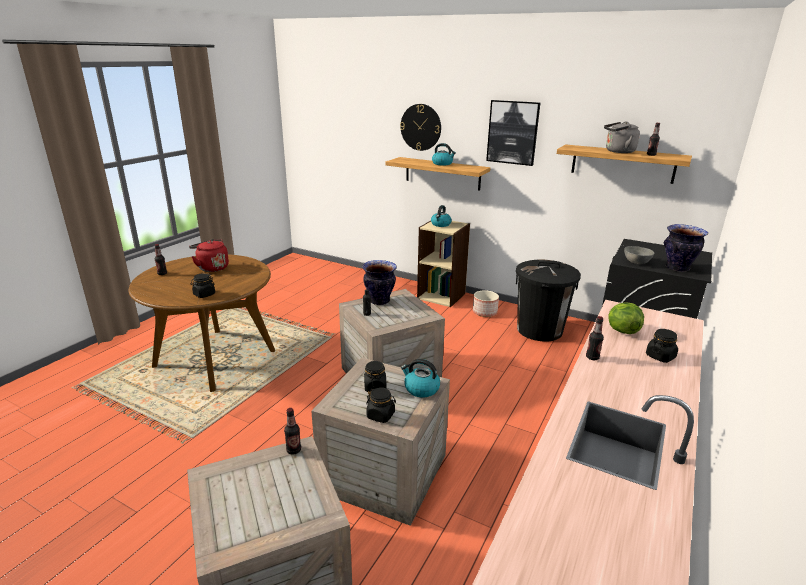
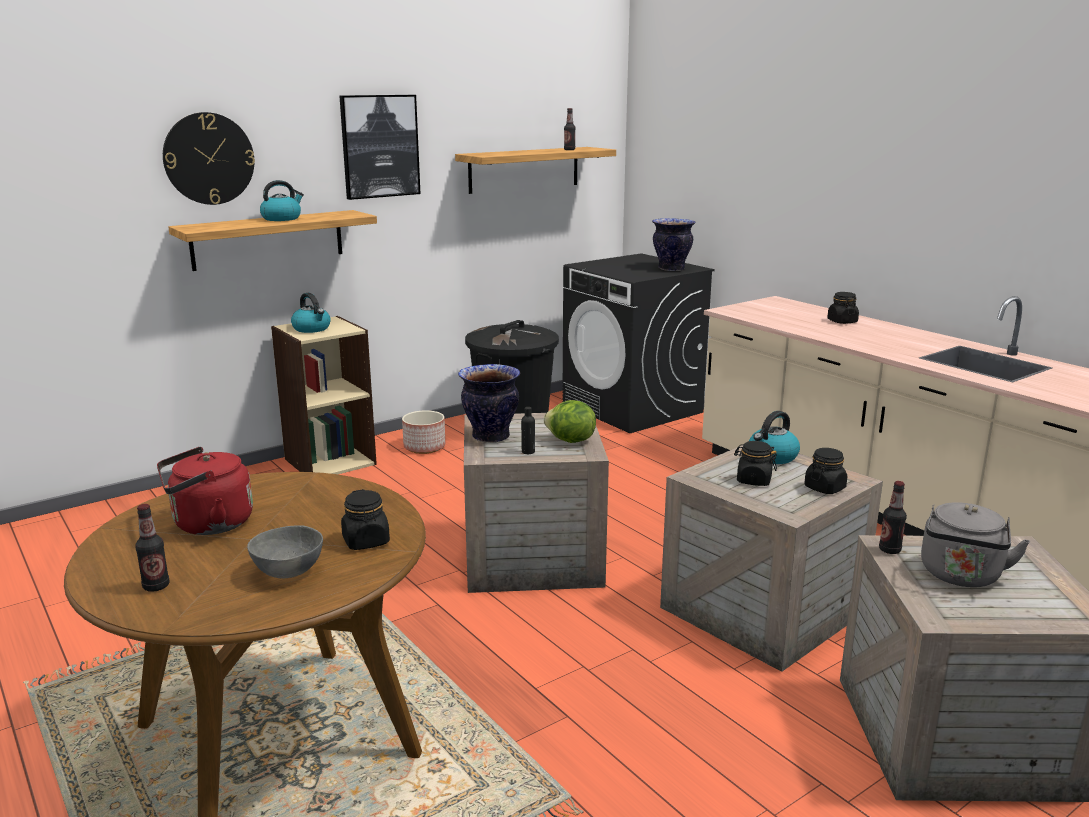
camera: 65 degrees left, 5 degrees down
(592, 357) = (834, 339): bottle -> none
(618, 151) = (535, 151): grey kettle -> grey kettle (961, 576)
(622, 330) = (782, 320): lettuce -> lettuce (570, 441)
(635, 262) = (640, 275): grey bowl -> grey bowl (287, 572)

